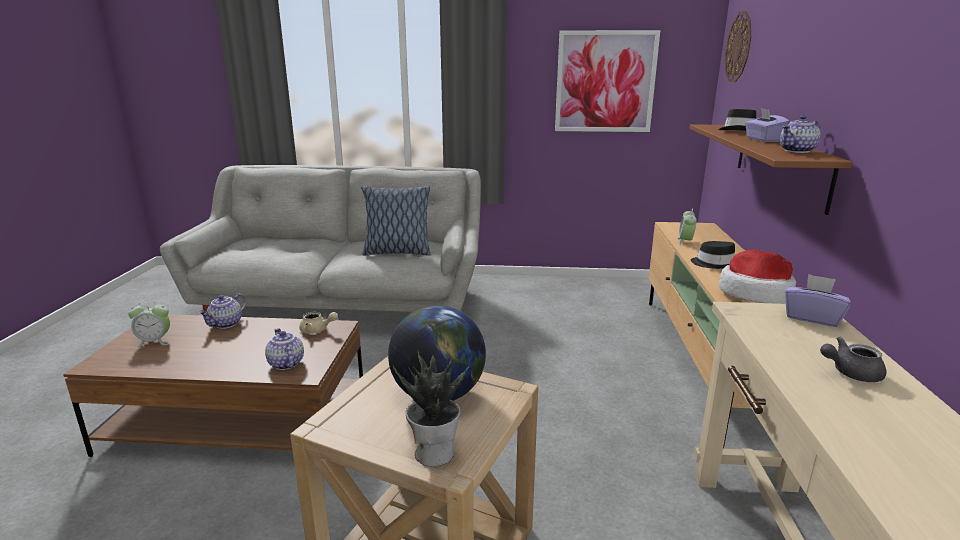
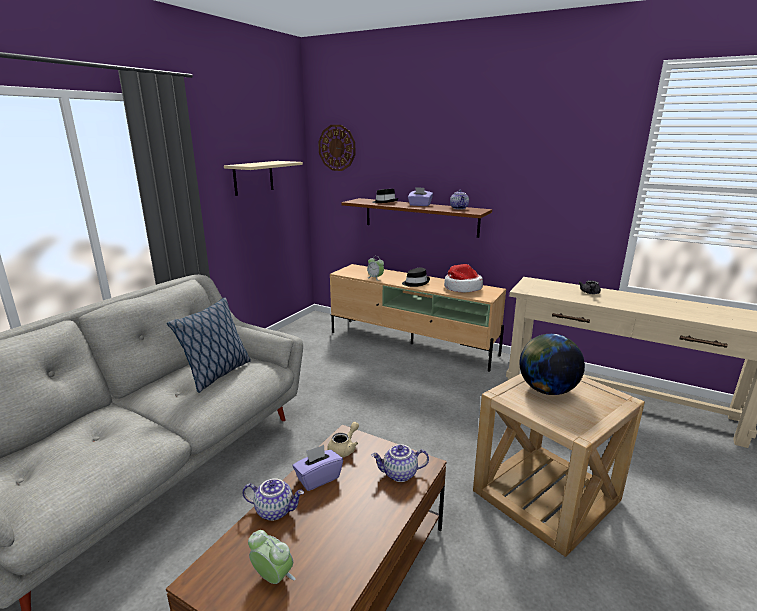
camera: 65 degrees left, 0 degrees up
(154, 341) = (273, 577): alarm clock -> alarm clock turned 75 degrees counterclockwise
(226, 324) = (275, 510): teapot -> teapot turned 45 degrees counterclockwise
(434, 451) = (609, 401): potted plant -> none
(605, 82) = (253, 177): picture -> beige shelf
(812, 317) = (537, 282): purple tissue box -> purple tissue box (318, 478)

